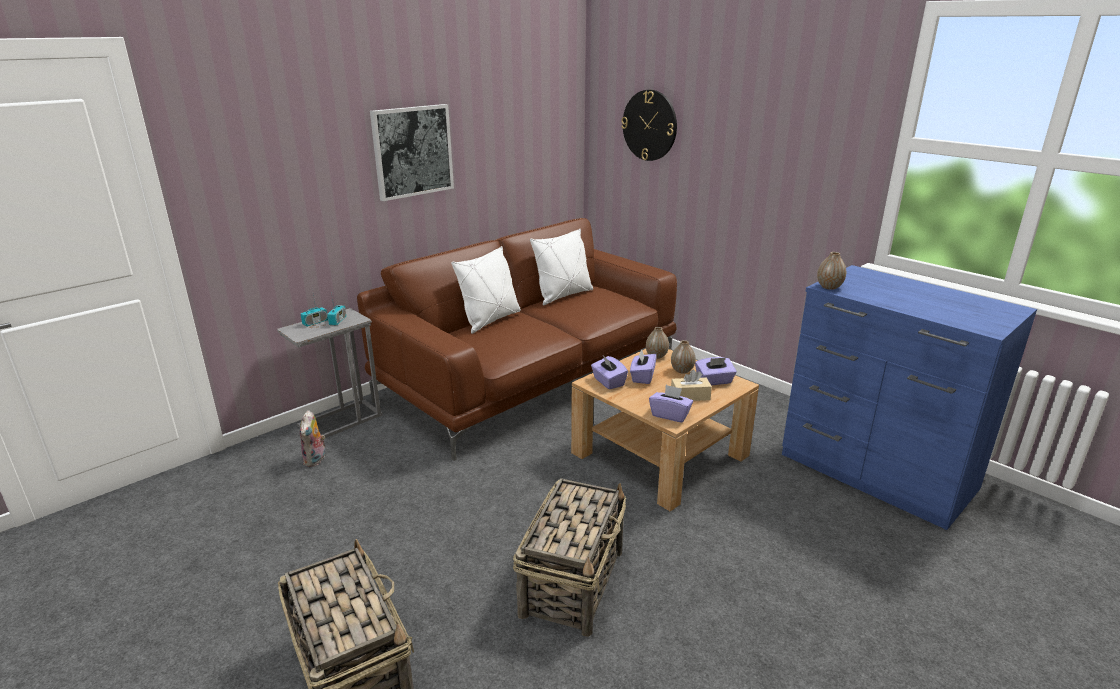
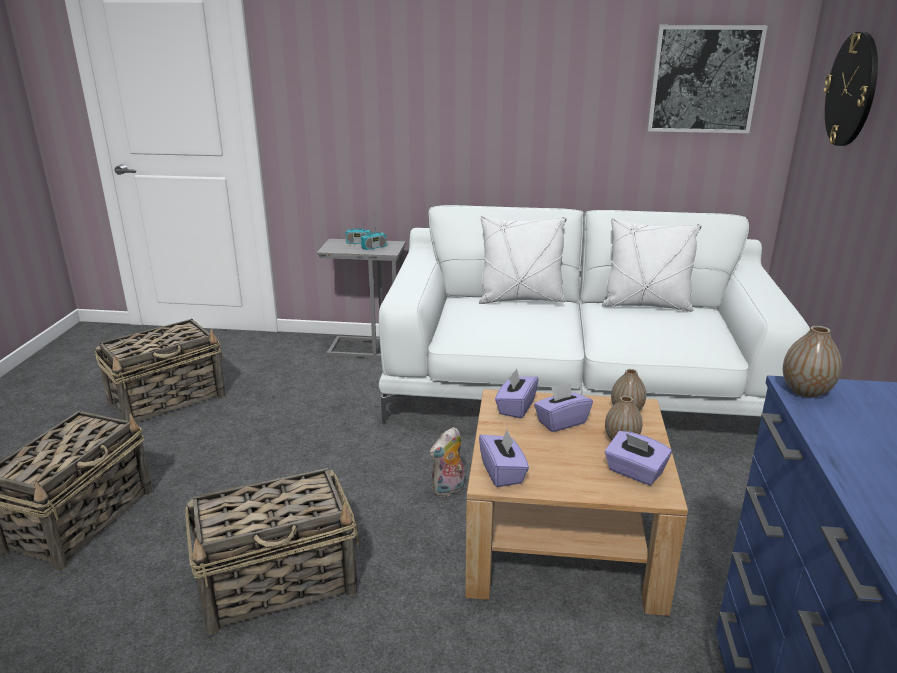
camera: 50 degrees right, 0 degrees up
(231, 551) = (169, 399): none -> basket
(316, 460) = (305, 368): plush toy -> plush toy (449, 490)
(412, 151) = (508, 86): picture -> picture (704, 79)
(532, 377) = (575, 391): brown sofa -> white sofa
(690, 396) = (568, 469): beige tissue box -> none

